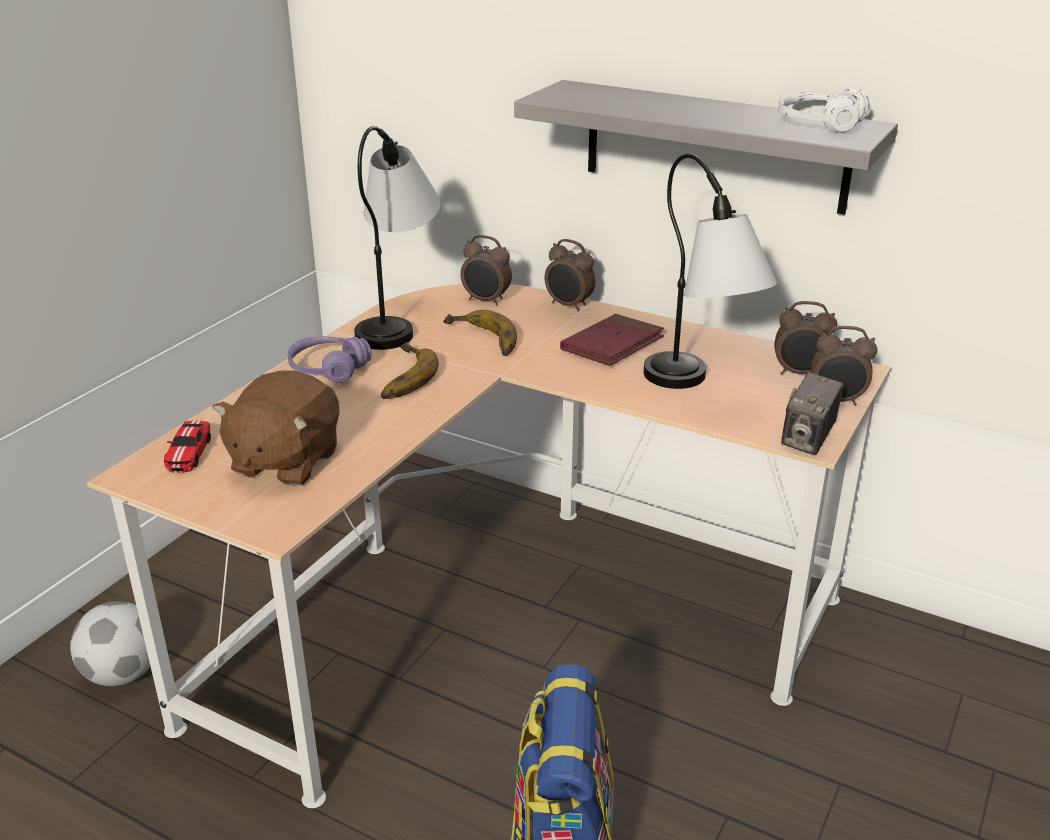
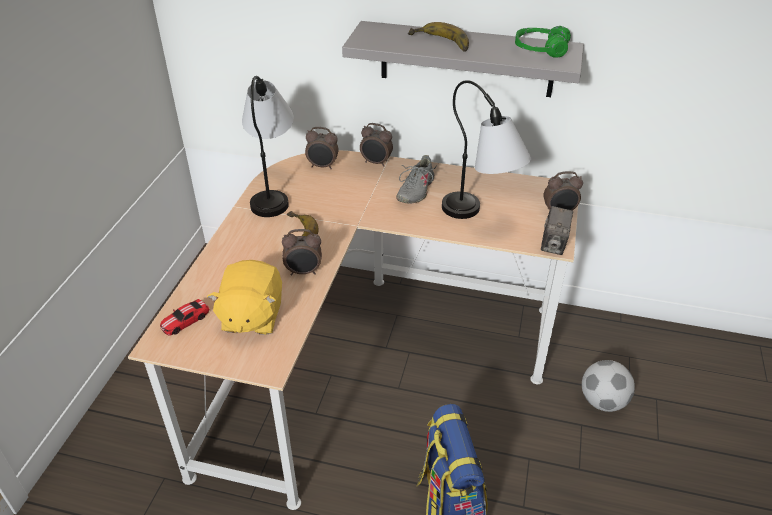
camera: 15 degrees left, 10 degrees up
(123, 674) = (139, 448): football -> football (602, 401)
(189, 452) = (185, 321): toy car -> toy car turned 60 degrees clockwise
(284, 462) = (251, 316): brown plush toy -> yellow plush toy
(328, 369) = (245, 238): purple headphones -> none
(480, 340) = (333, 199): banana -> banana (439, 43)
(612, 344) = (415, 190): red book -> grey shoe
(799, 374) = (532, 195): alarm clock -> alarm clock (304, 272)
(819, 124) = (540, 50): white headphones -> green headphones

